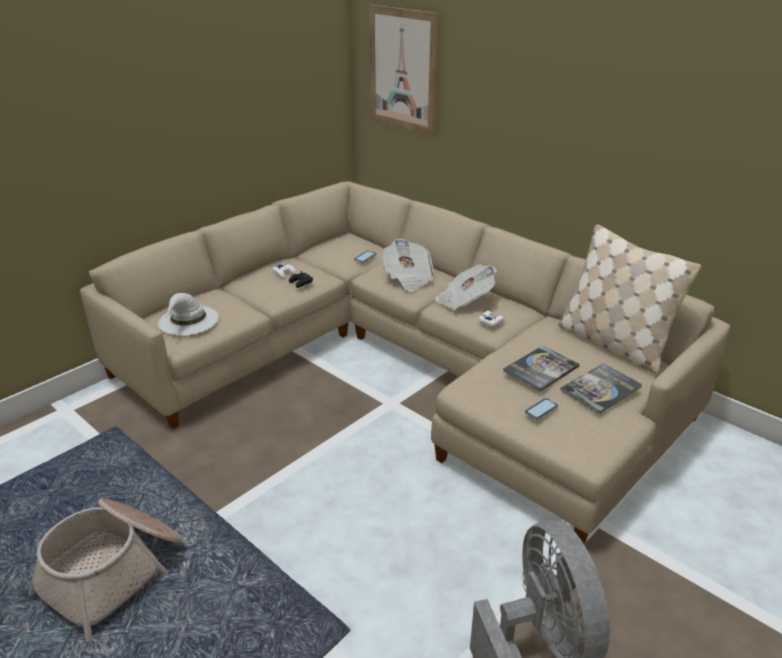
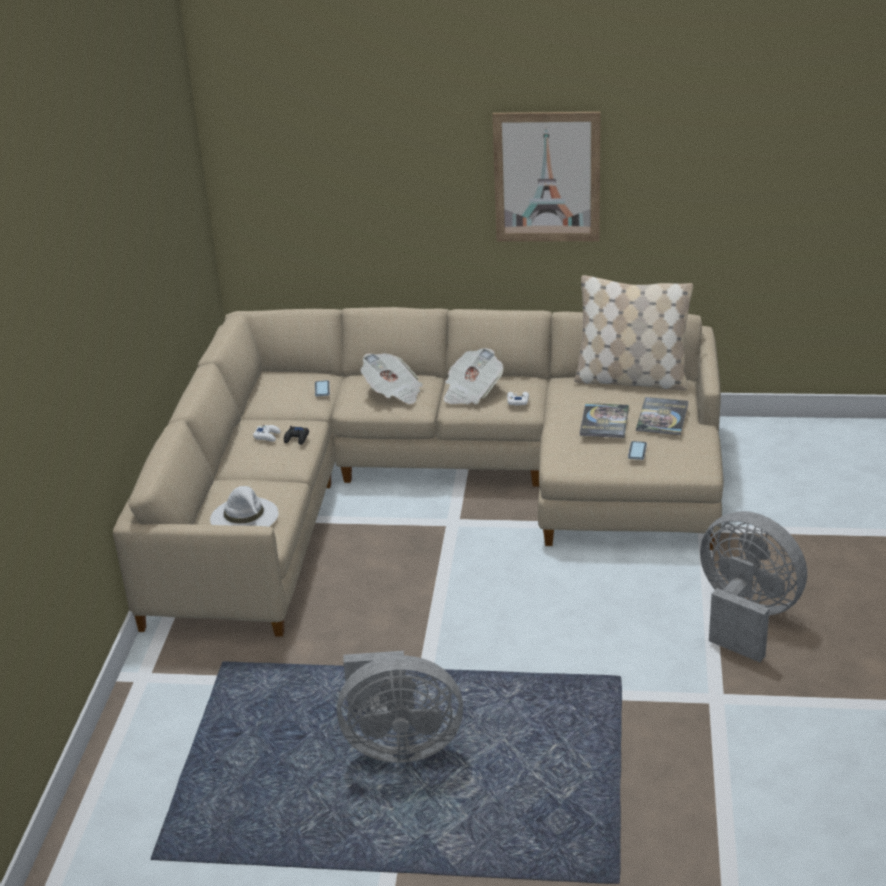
camera: 35 degrees left, 0 degrees up
(115, 572) = (399, 745): basket -> grey fan
(403, 70) = (288, 169): picture -> picture (547, 177)

